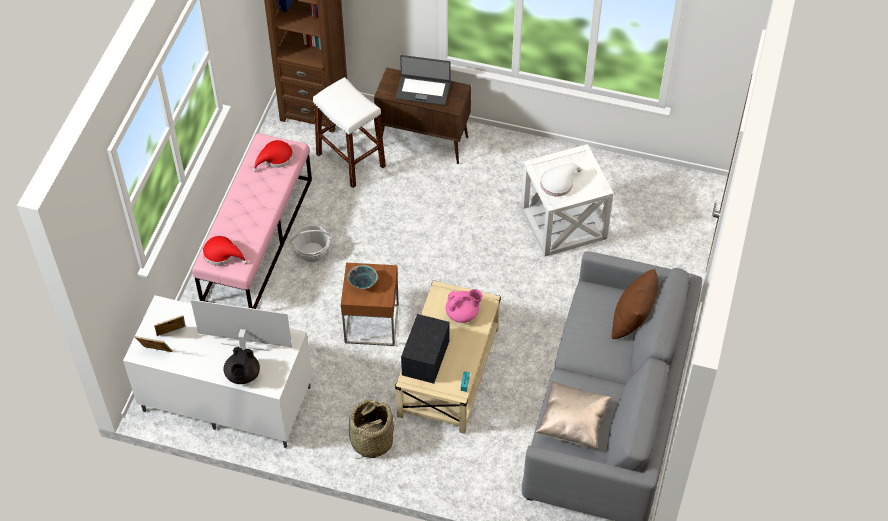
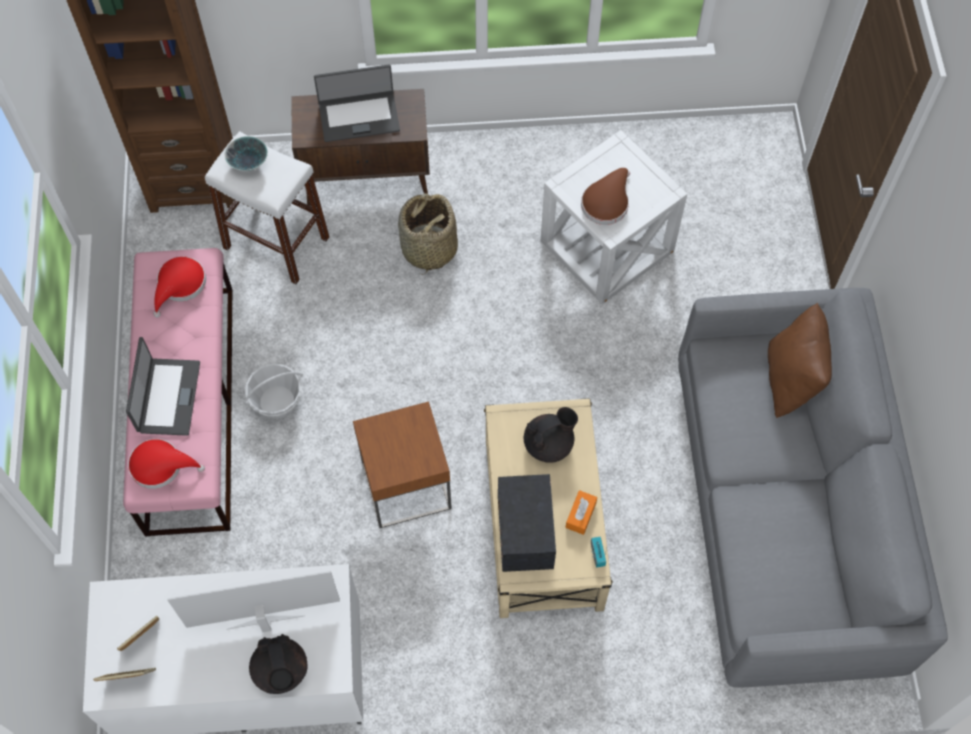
camera: 20 degrees left, 10 degrees up
(242, 218) = (168, 397): none -> laptop
(363, 284) = (391, 448): bowl -> bowl (249, 163)
(371, 441) = (478, 668): basket -> basket (428, 249)
(463, 313) = (549, 444): pink teapot -> black teapot
(464, 359) = (580, 515): none -> orange tissue box
(558, 183) = (606, 202): white hat -> brown hat
(572, 424) = (778, 569): beige pillow -> none

